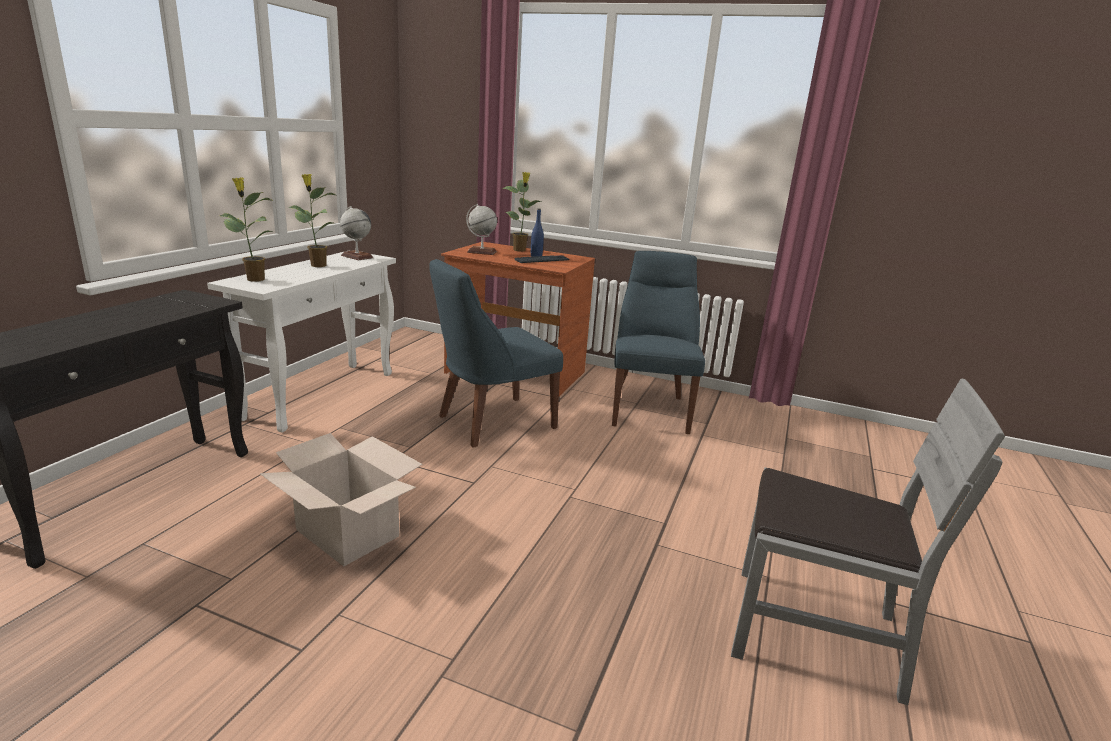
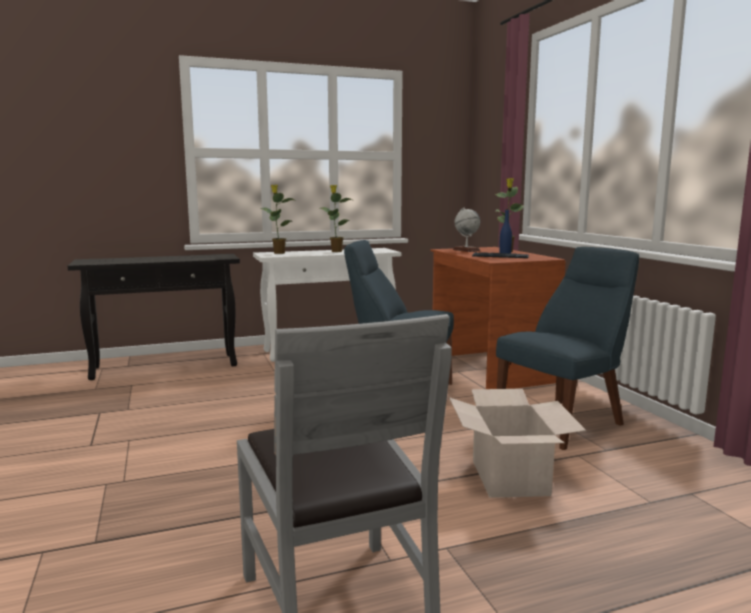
camera: 50 degrees right, 10 degrees down
(346, 533) = (202, 412): cardboard box -> cardboard box (508, 477)
(357, 256) = (376, 250): globe -> none

